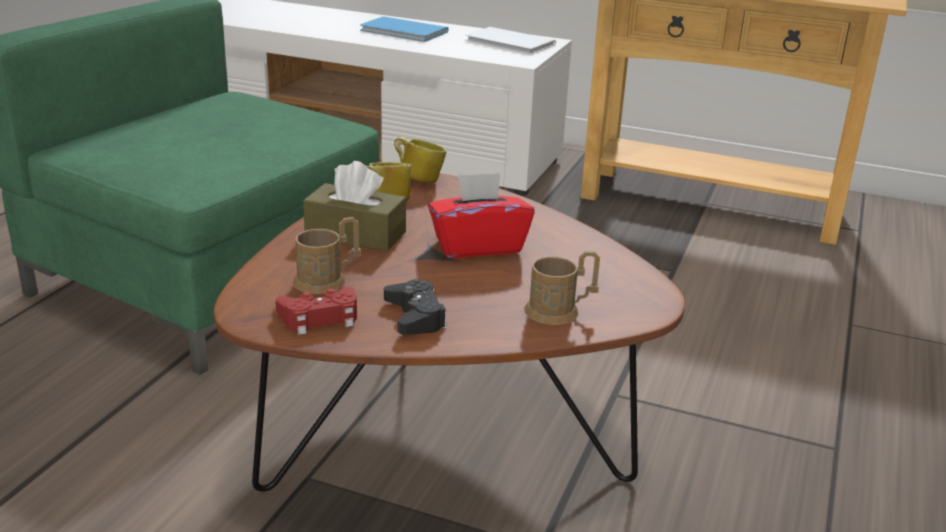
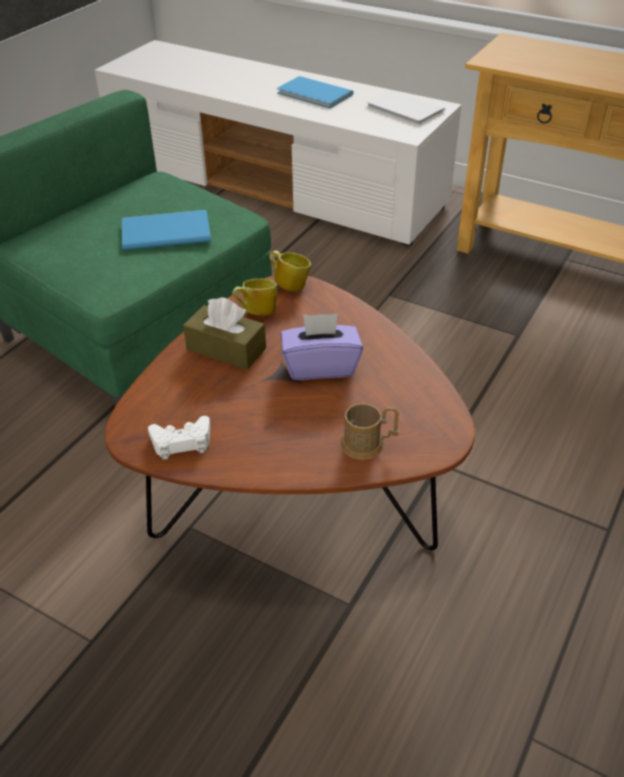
camera: 10 degrees right, 15 degrees up
(251, 136) = (163, 231): none -> blue book
(320, 318) = (181, 442): red game controller -> white game controller
(327, 280) = (195, 400): brown mug -> none
(415, 316) = (254, 445): black game controller -> none
(478, 246) = (320, 366): red tissue box -> purple tissue box

